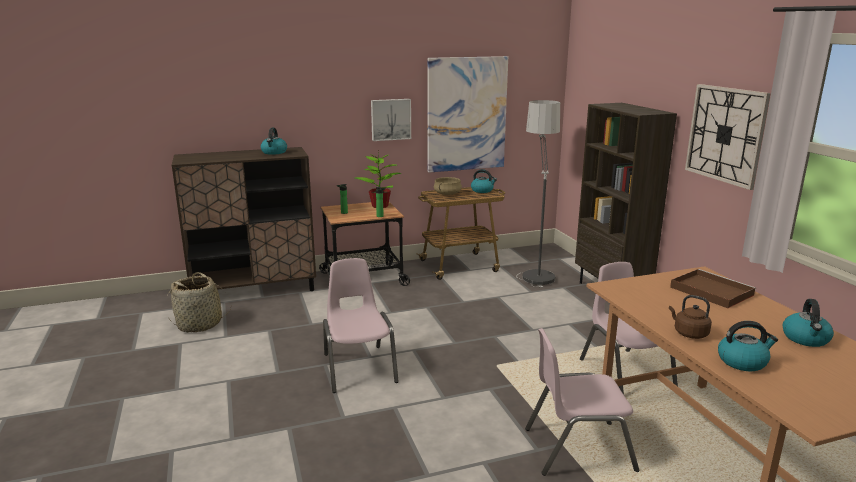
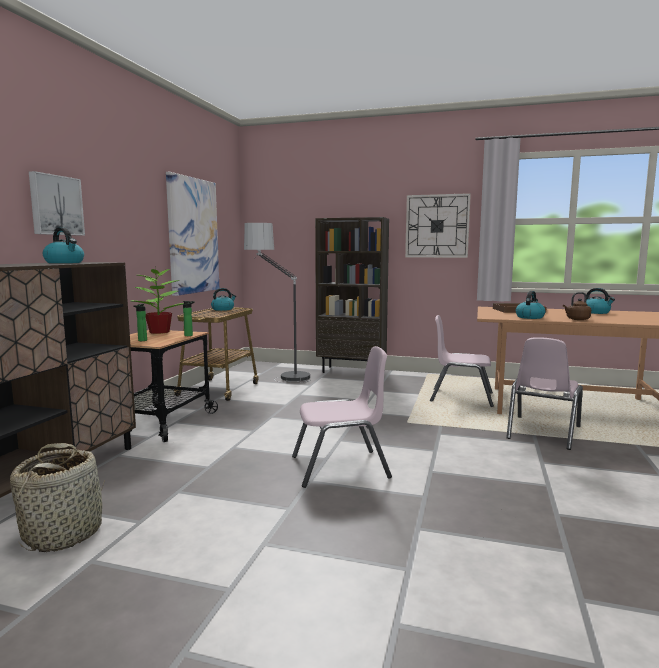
camera: 55 degrees left, 10 degrees down
(359, 368) = (340, 468): pink chair -> pink chair turned 150 degrees clockwise
(390, 119) = (143, 235): picture -> picture (55, 205)
(447, 194) = (204, 314): beige cooking pot -> none
(742, 361) = (620, 320): kettle -> kettle (529, 317)

